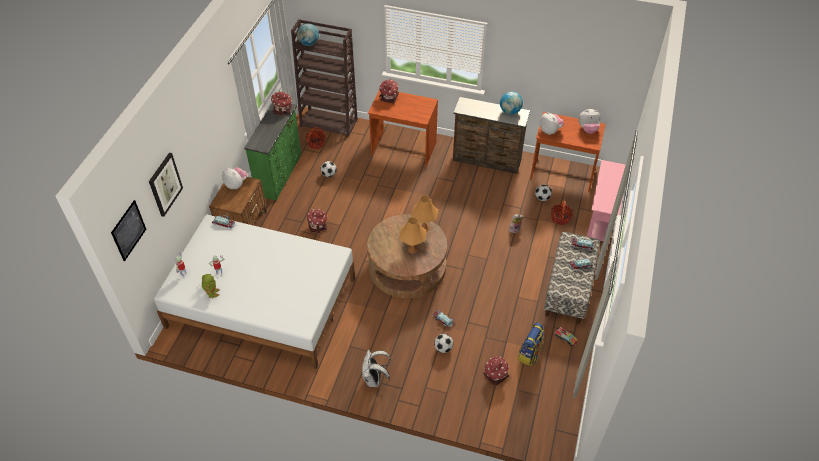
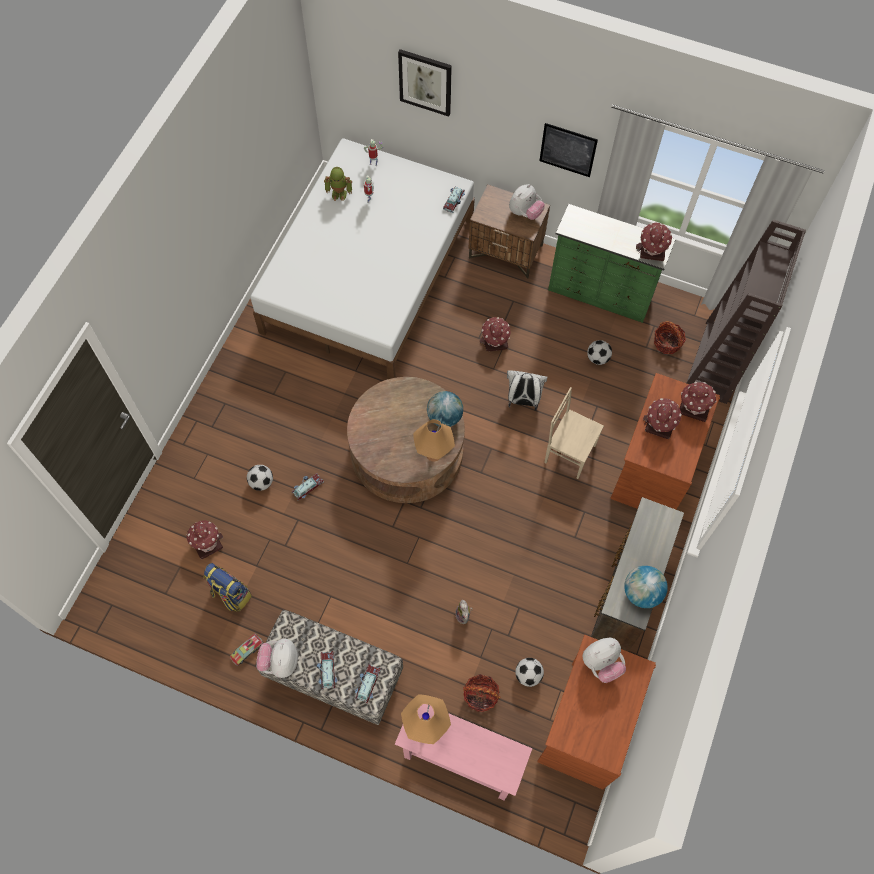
camera: 95 degrees right, 15 degrees up
(128, 230) = (343, 50): picture -> picture (568, 150)
(308, 43) = (771, 261): globe -> globe (444, 417)
(374, 379) = (231, 396): white backpack -> white backpack (523, 401)
(398, 185) = (569, 453): none -> beige chair
(402, 110) = (659, 424): none -> toy house
(412, 249) = (394, 434): orange table lamp -> orange table lamp (425, 726)
(587, 129) = (603, 735): plush toy -> plush toy (280, 662)

